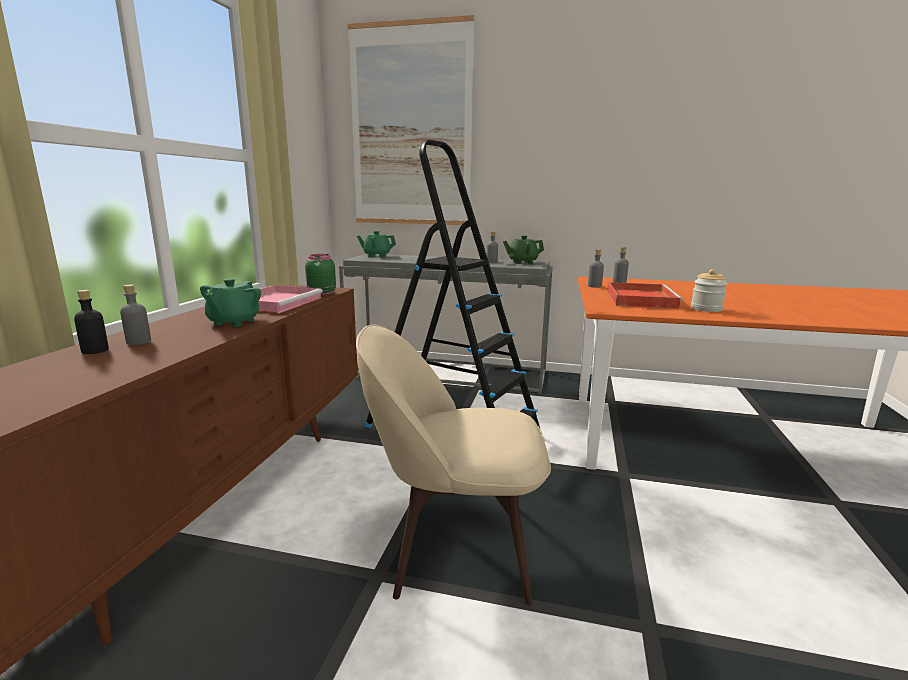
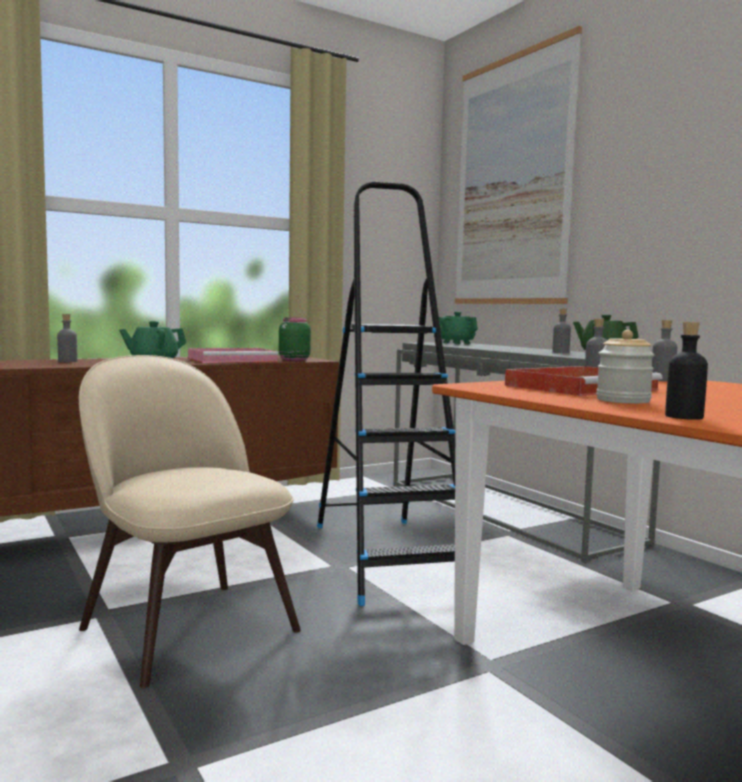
camera: 45 degrees right, 10 degrees down
(95, 350) = (35, 361): black bottle -> black bottle (684, 417)

